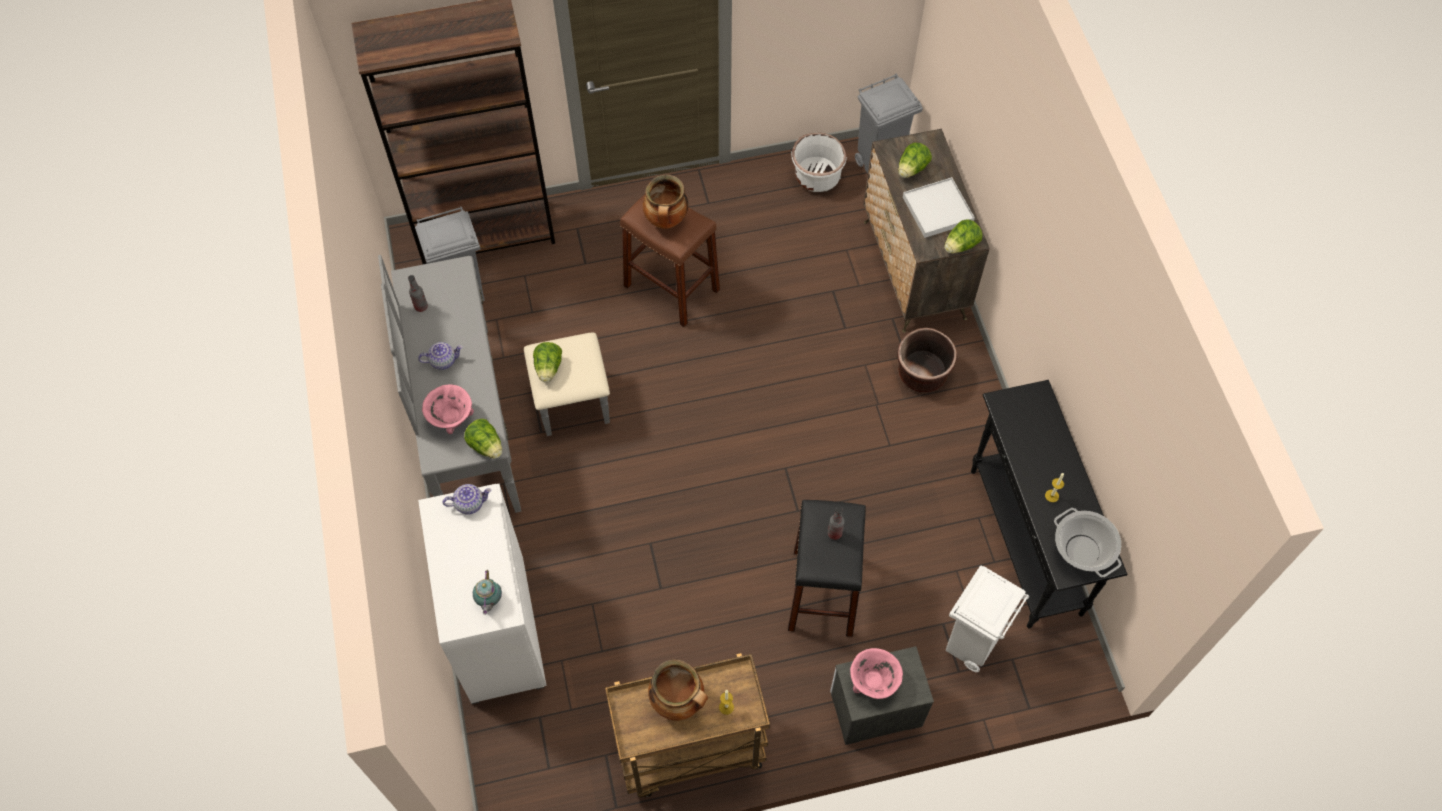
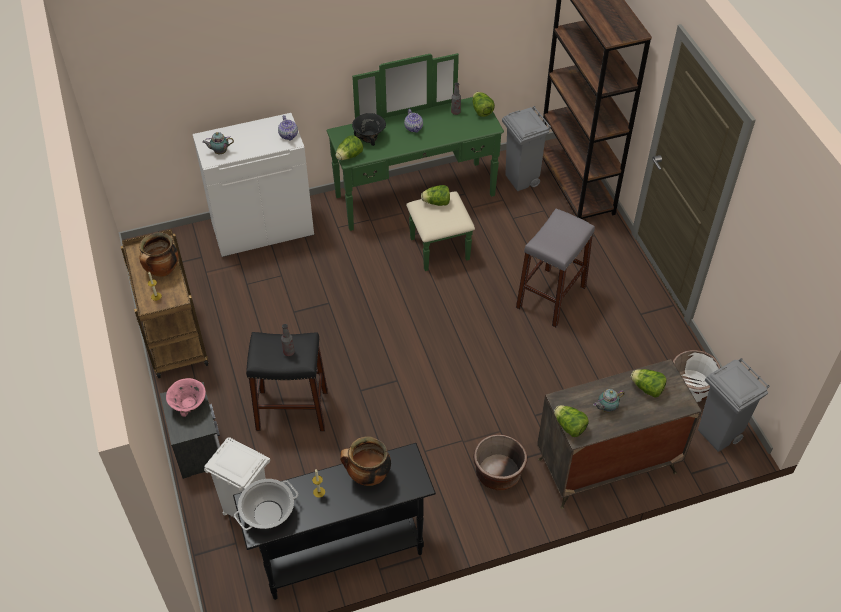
camera: 85 degrees right, 10 degrees down
(425, 276) = (481, 110): none -> lettuce
(452, 418) = (369, 137): pink bowl -> black bowl
(492, 417) = (421, 207): grey dresser -> green dresser
(666, 221) = (558, 234): cooking pot -> cooking pot (368, 476)
(671, 288) = (551, 297): brown stool -> grey stool
(937, 209) = (606, 408): white tray -> teapot

